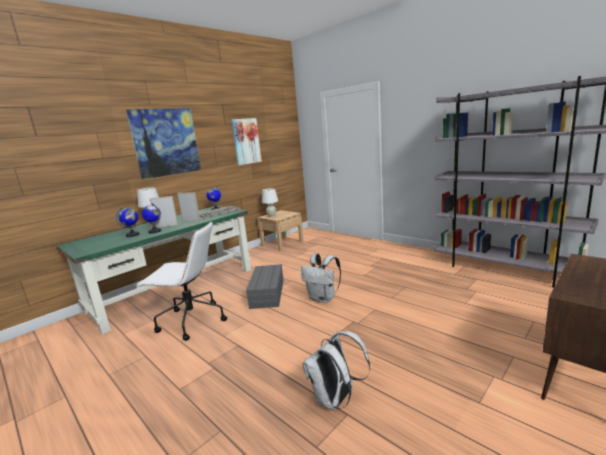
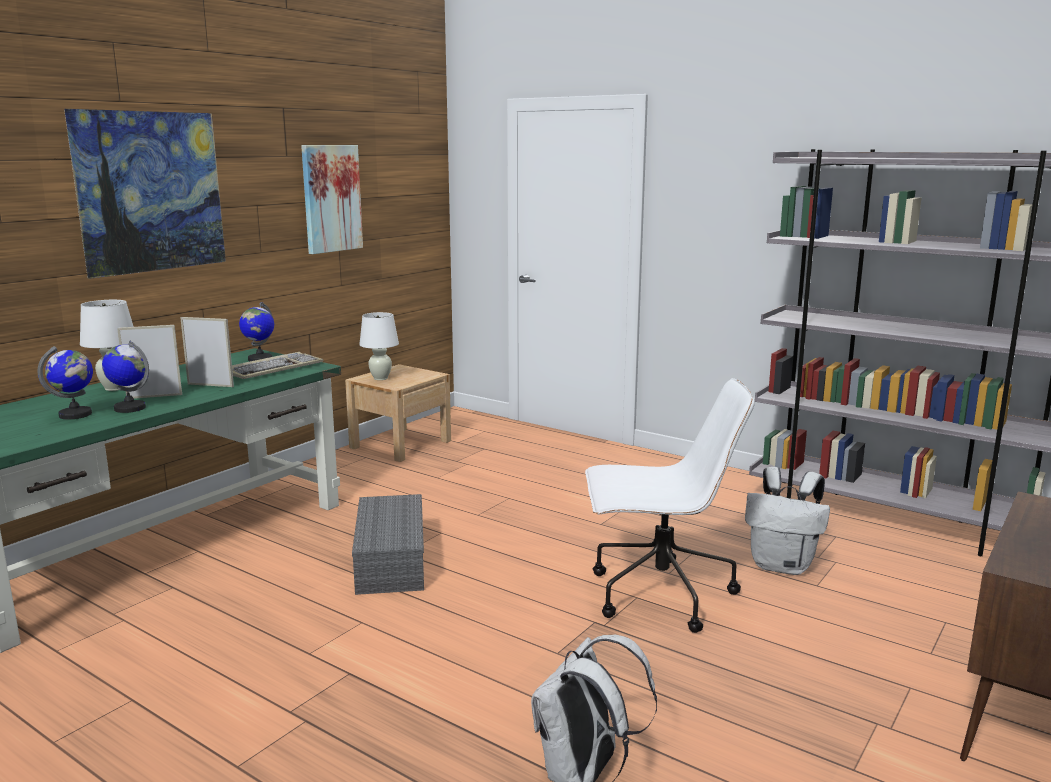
camera: 10 degrees left, 0 degrees up
(191, 321) = (222, 622): white office chair -> white office chair (658, 595)
(323, 298) = (521, 573): white backpack -> white backpack (783, 566)

